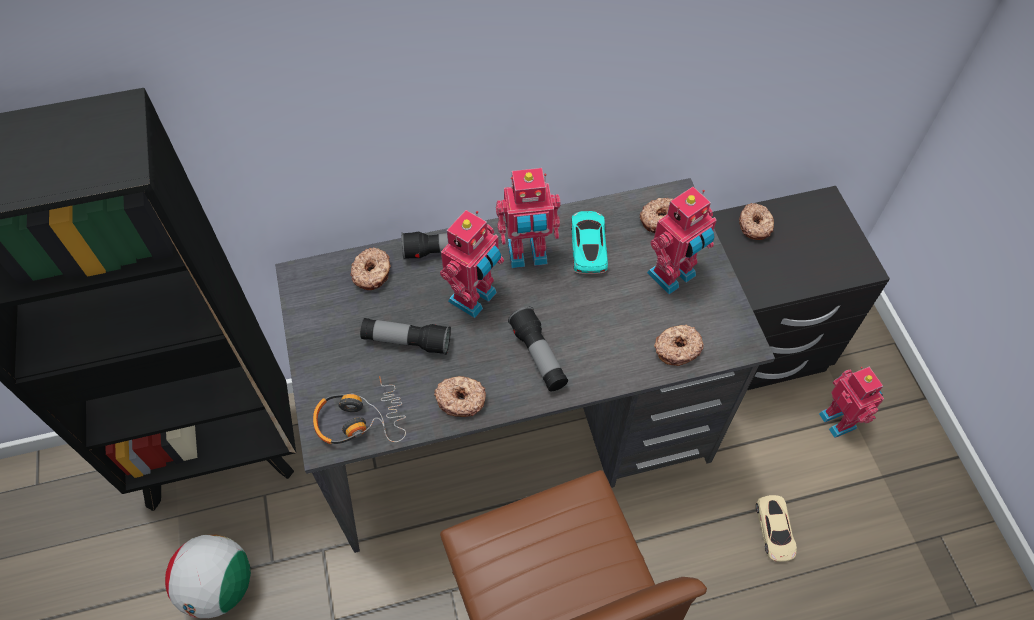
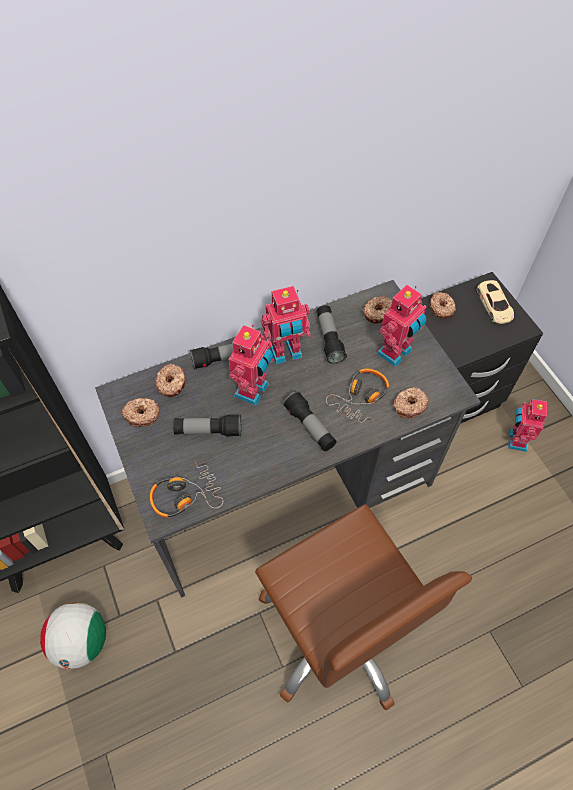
camera: 10 degrees left, 0 degrees up
(461, 399) = (258, 468): donut -> donut (142, 414)
(588, 245) = (329, 339): turquoise toy car -> flashlight
(614, 329) = (361, 398): none -> headphones
(774, 530) = (485, 527): beige toy car -> beige toy car (494, 305)
(839, 420) = (515, 440): toy robot -> toy robot turned 135 degrees counterclockwise

